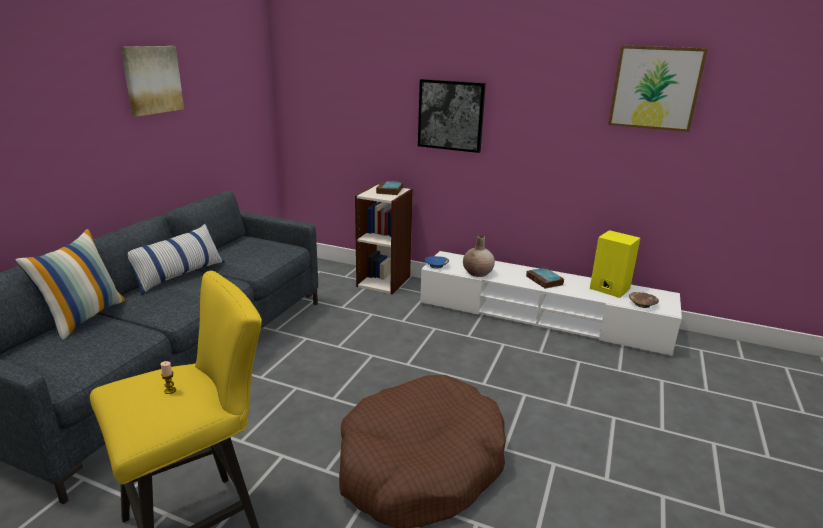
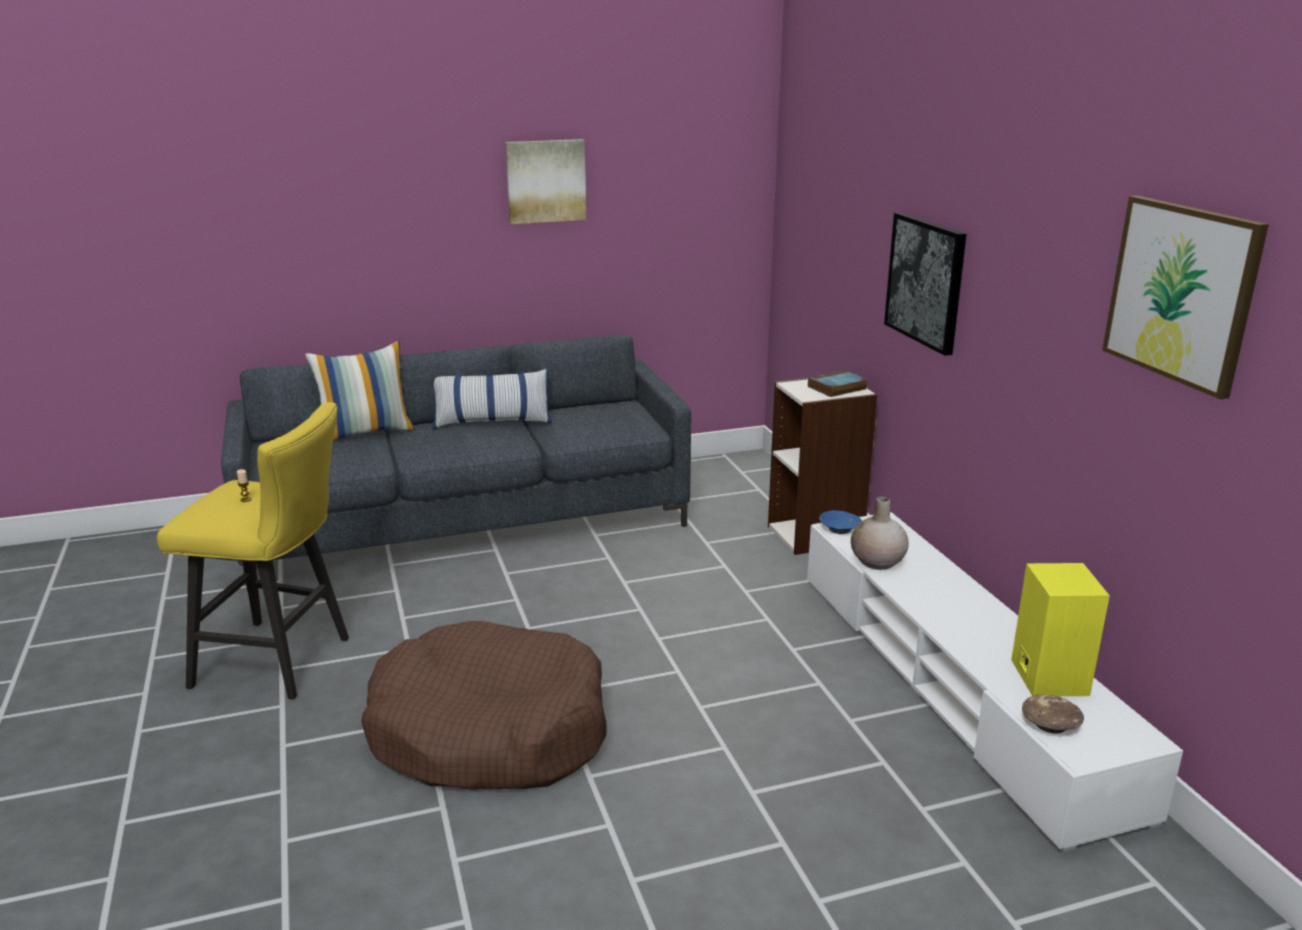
camera: 50 degrees right, 0 degrees up
(545, 281) = (960, 616): book -> none

